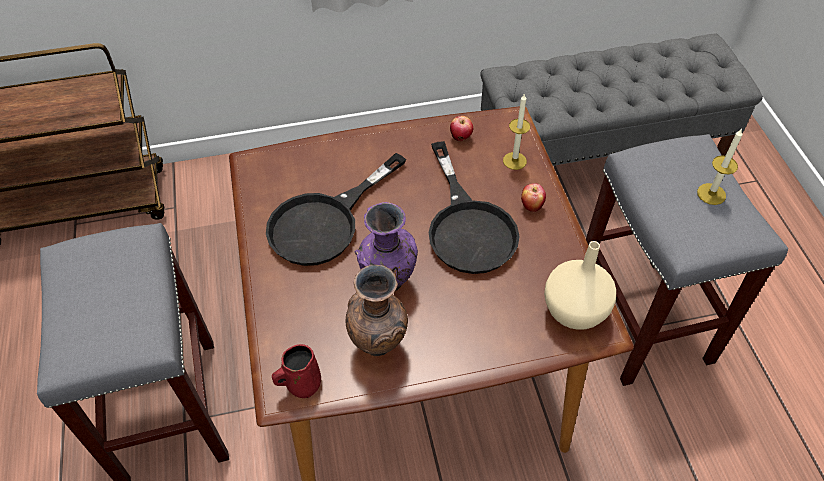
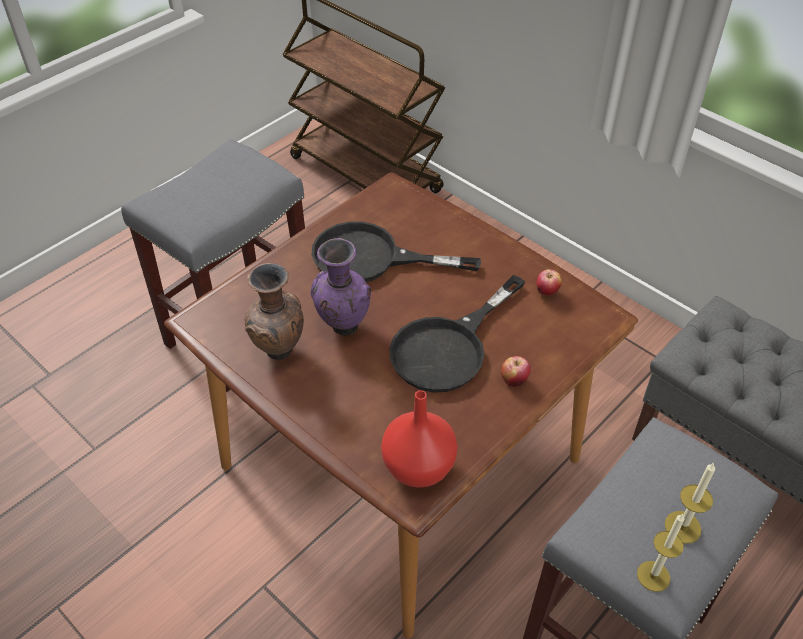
camera: 55 degrees right, 5 degrees down
(301, 384) = (211, 326): red mug -> none
(514, 161) = (557, 343): candle -> candle (653, 576)
(574, 310) = (420, 467): beige vase -> red vase

